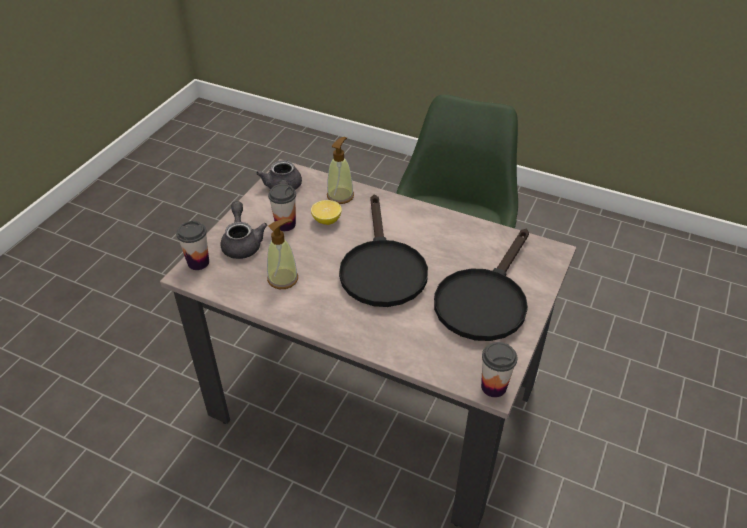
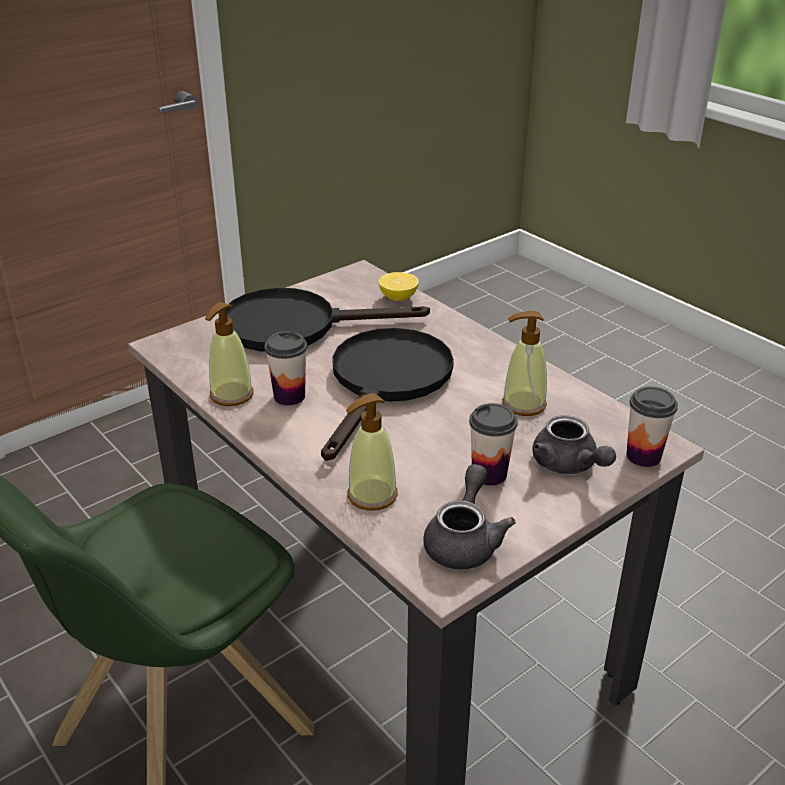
camera: 155 degrees left, 10 degrees down
(242, 243) = (568, 465): grey teapot -> grey teapot turned 45 degrees counterclockwise
(326, 220) = (420, 462): lemon -> lemon (398, 298)
(466, 228) = (231, 395): none -> soap dispenser
(484, 299) = (296, 326): black frying pan -> black frying pan turned 150 degrees counterclockwise
(493, 387) = (359, 273): cup -> cup (289, 396)

